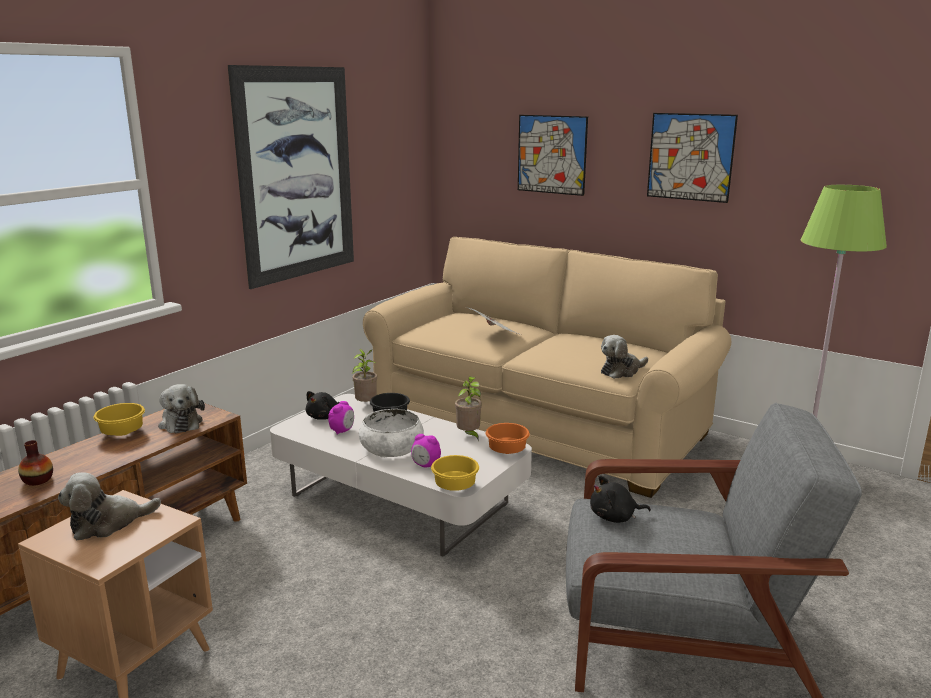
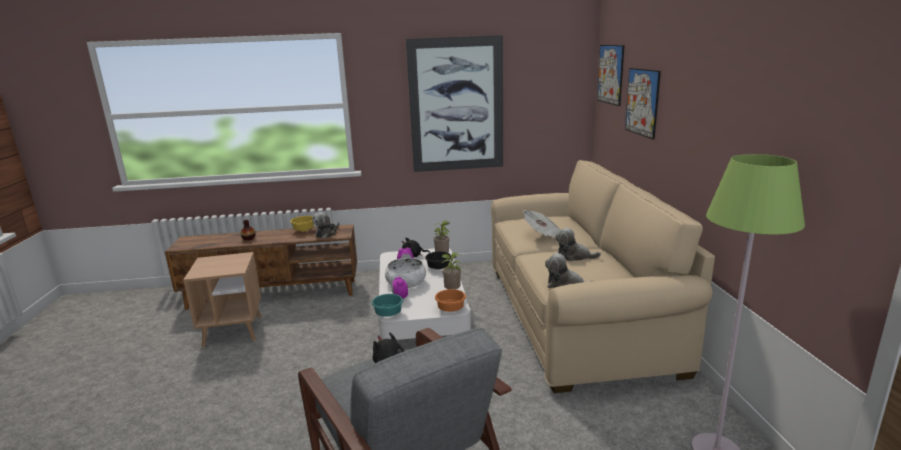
camera: 50 degrees right, 0 degrees up
(108, 523) = (224, 262): plush toy -> plush toy (574, 256)
(456, 486) = (389, 314): yellow bowl -> turquoise bowl
(690, 157) = (711, 112): picture -> picture (610, 74)

